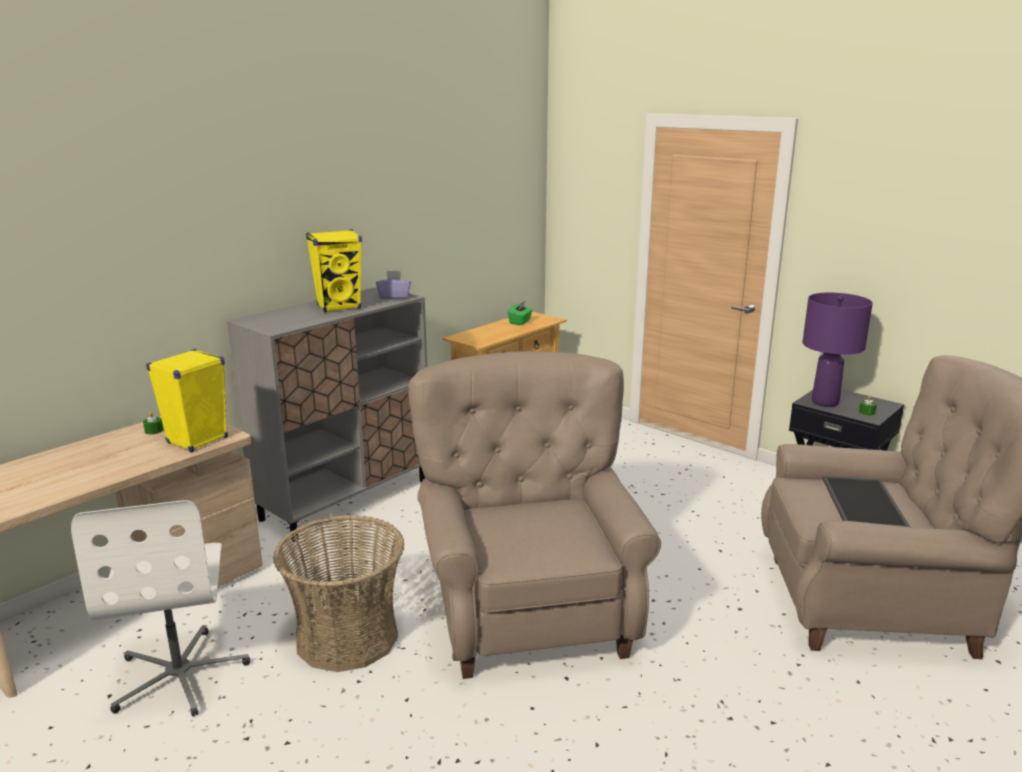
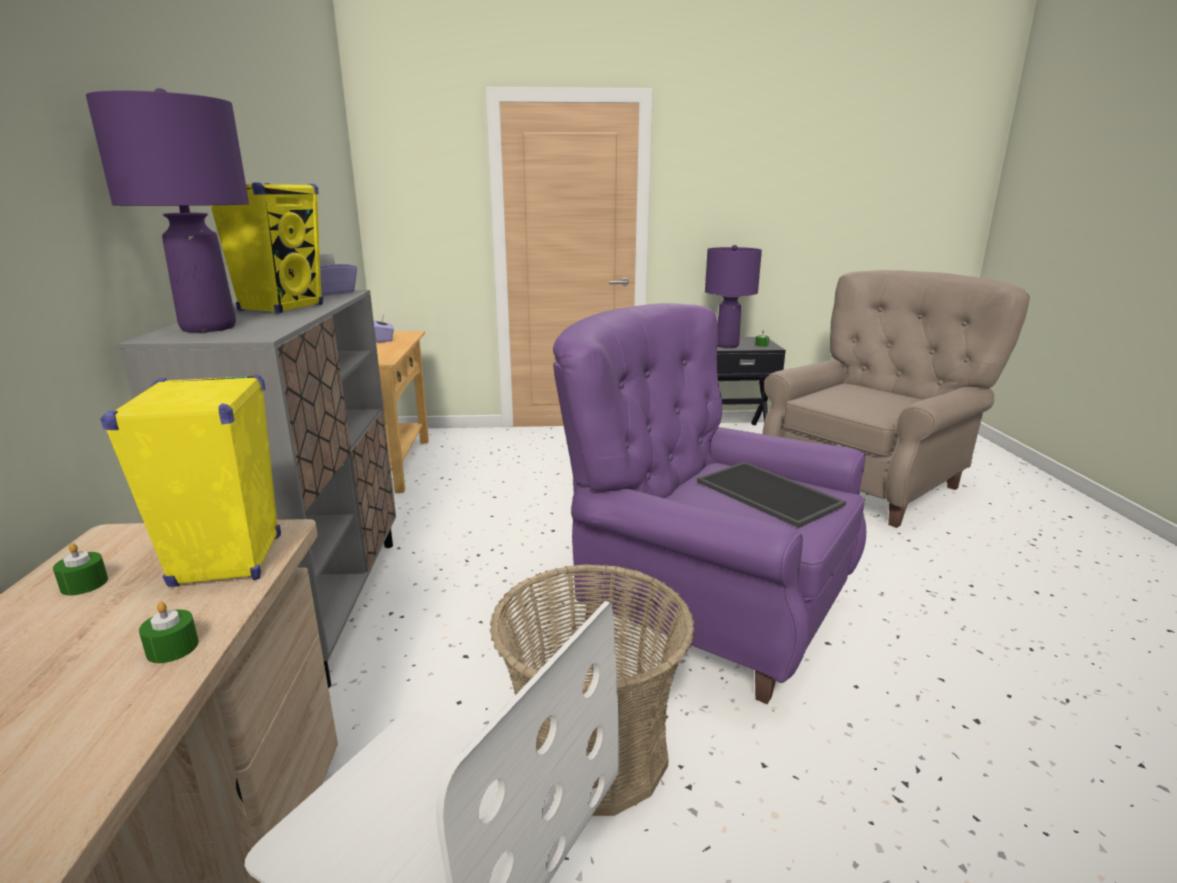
camera: 45 degrees left, 0 degrees up
(135, 465) = (172, 648): none -> green candle
(275, 317) = (209, 328): none -> purple table lamp
(520, 322) = (383, 340): green tissue box -> purple tissue box
(528, 610) = (700, 607): beige armchair -> purple armchair
(865, 503) = (869, 397): tray -> tray (770, 493)

